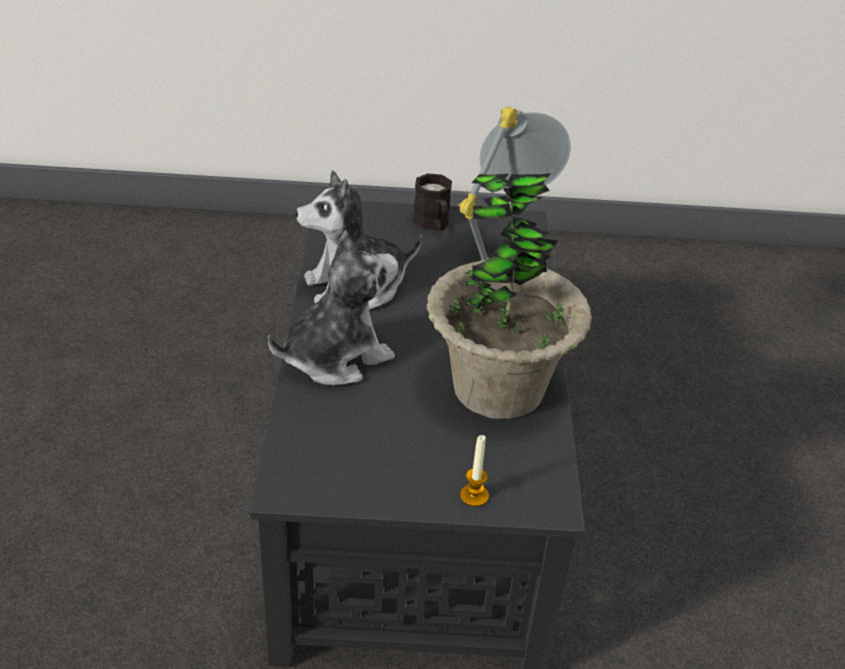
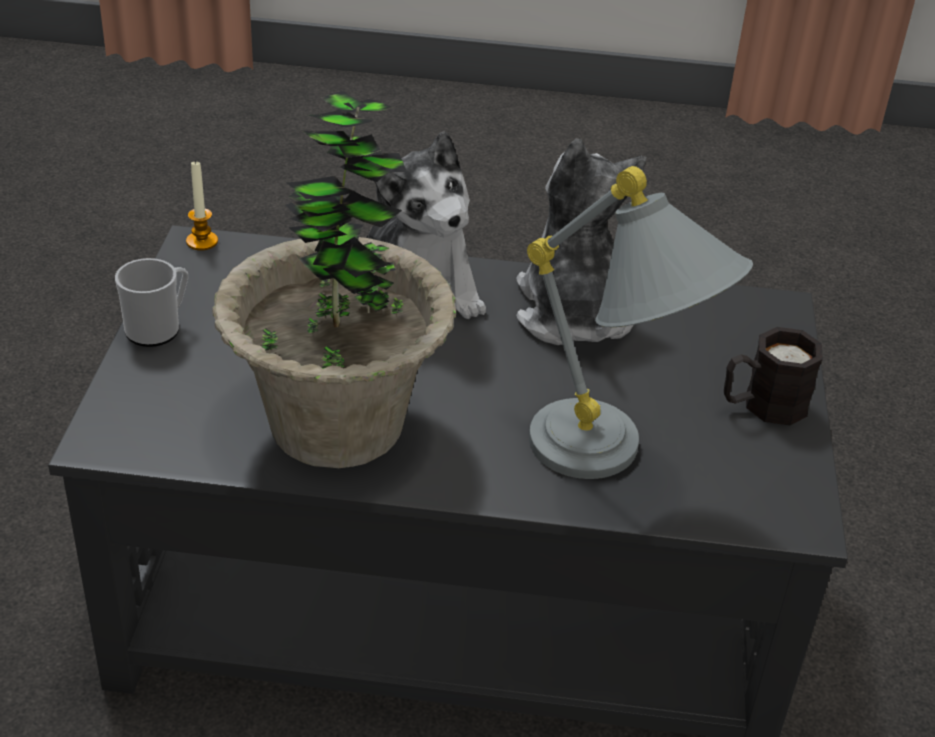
camera: 95 degrees right, 0 degrees up
(410, 495) = (158, 329): none -> mug
(474, 496) = (139, 377): candle -> candle (202, 241)

